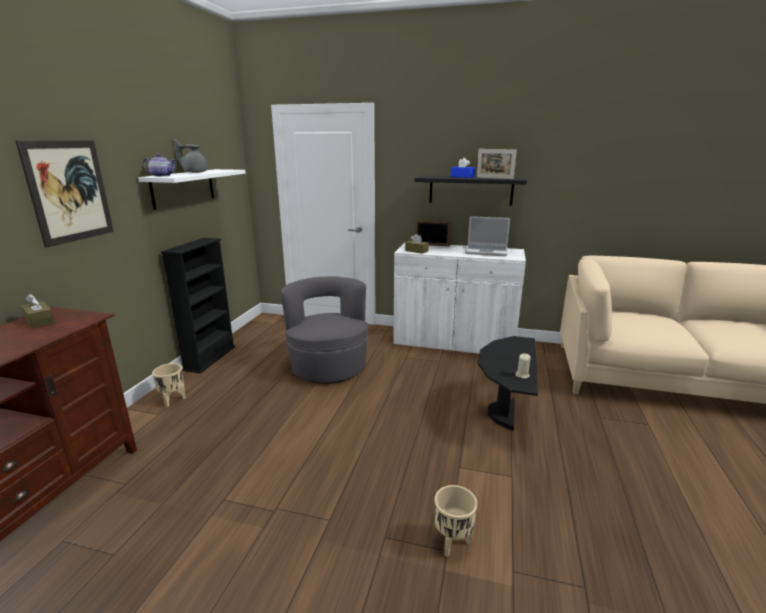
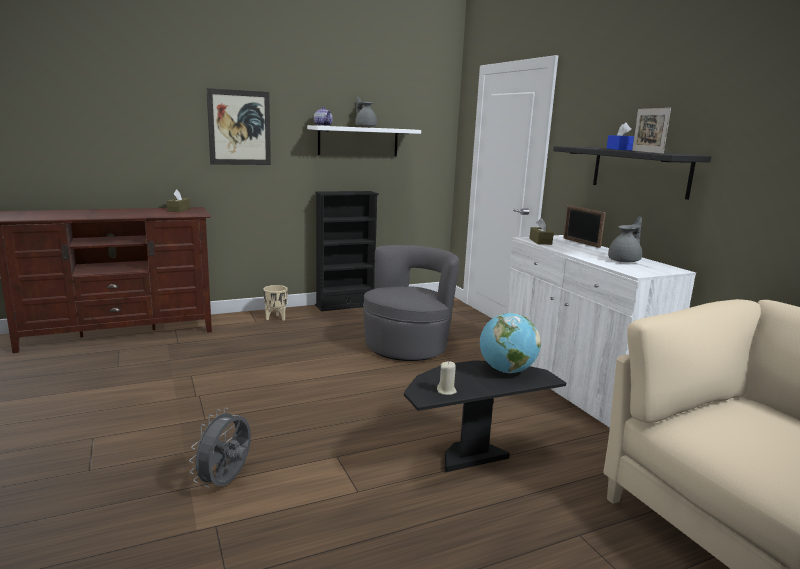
camera: 50 degrees right, 5 degrees down
(453, 542) = (226, 483): beige planter -> grey fan
(487, 251) = (625, 261): laptop -> grey teapot
(506, 346) = (506, 371): none -> globe

